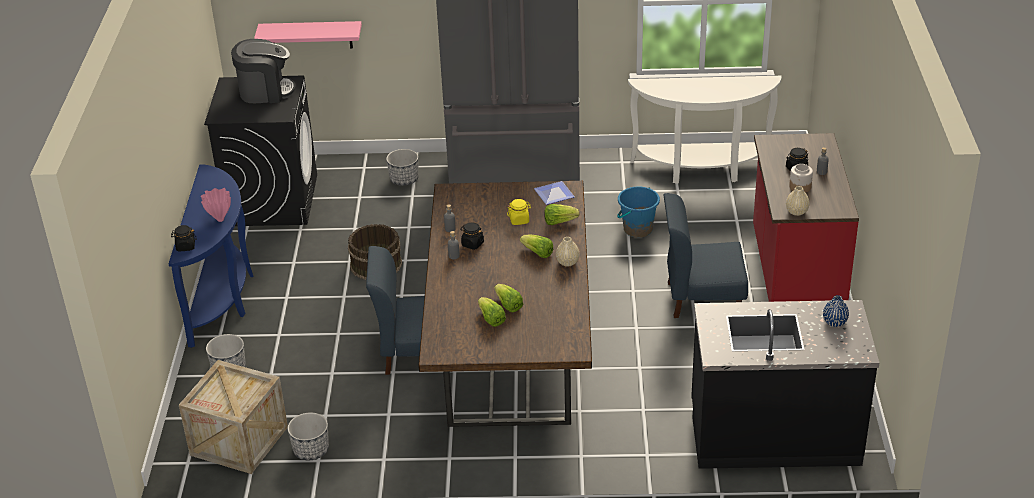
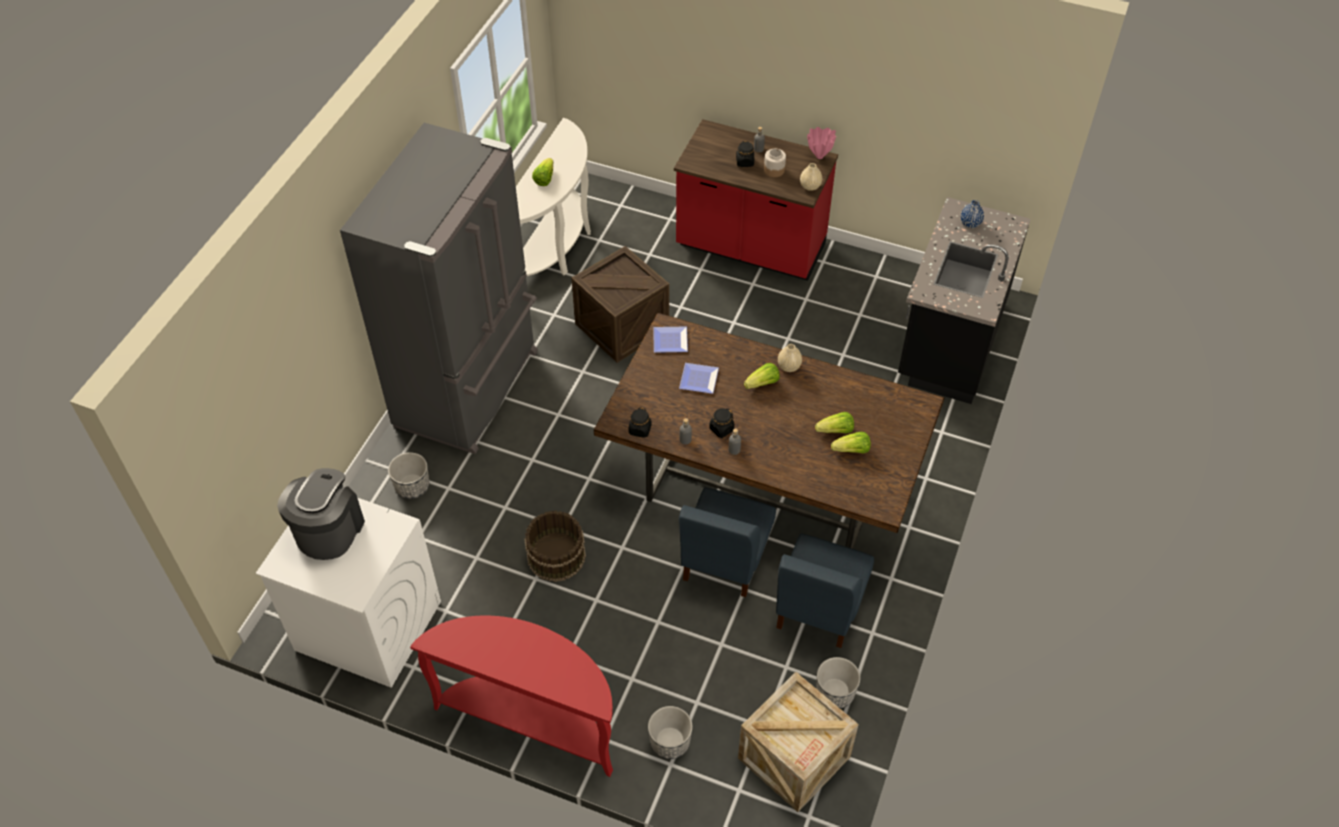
camera: 70 degrees left, 15 degrees up
(185, 246) = (584, 696): black jar -> black jar (640, 430)
(220, 219) = (546, 648): pink vase -> pink vase (819, 157)
(223, 296) = (532, 719): blue console table -> red console table
(272, 200) = (367, 625): black washing machine -> white washing machine
(311, 35) = (268, 444): pink shelf -> none
(519, 220) = (700, 380): yellow jar -> plate
(559, 221) = (719, 351): lettuce -> lettuce (544, 178)
(637, 229) = (622, 327): blue bucket -> crate
(702, 298) = (750, 319): blue chair -> blue chair (818, 607)

